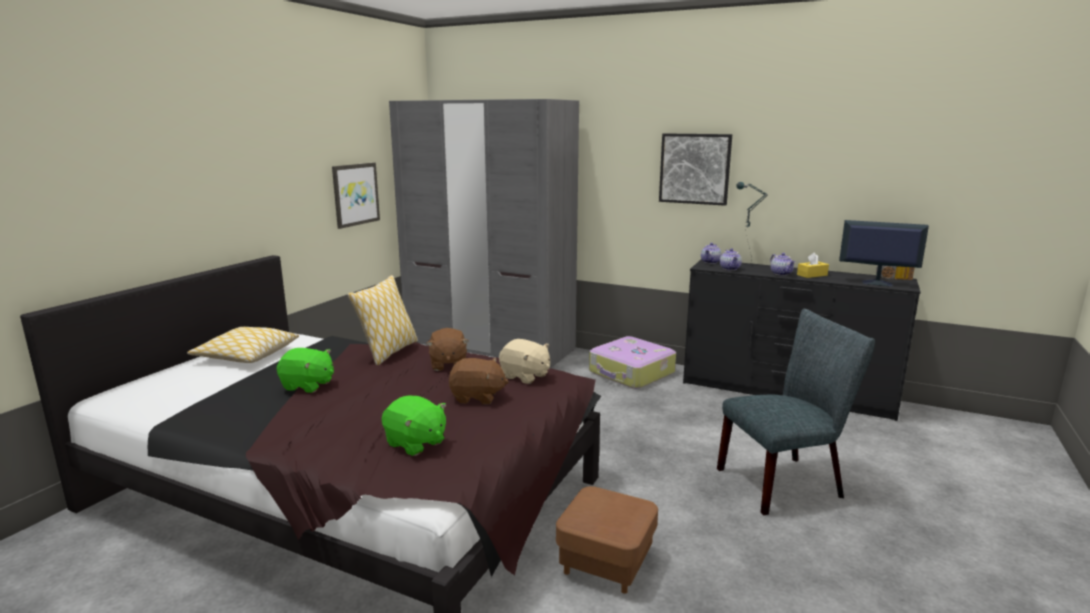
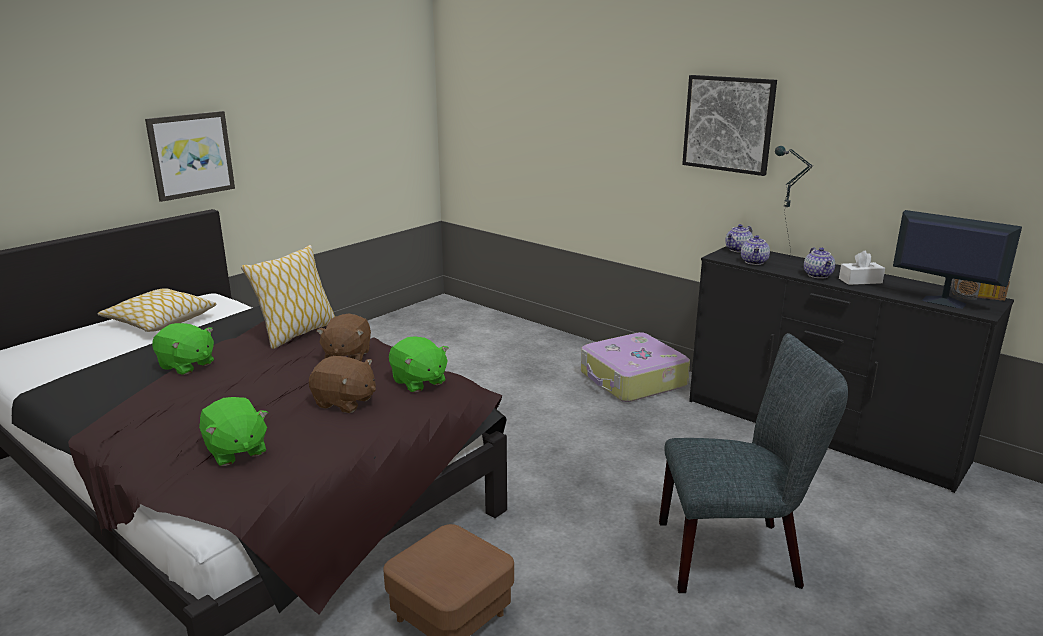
camera: 15 degrees right, 5 degrees up
(355, 194) = (325, 139): picture -> picture (191, 155)
(489, 347) = (483, 327): grey wardrobe -> none
(525, 376) = (418, 382): beige plush toy -> green plush toy
(812, 275) = (860, 281): yellow tissue box -> white tissue box

